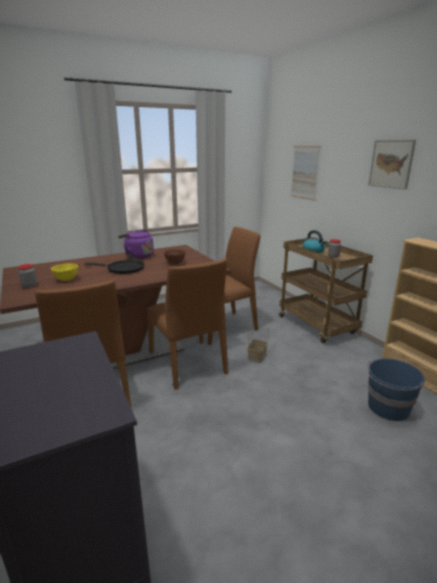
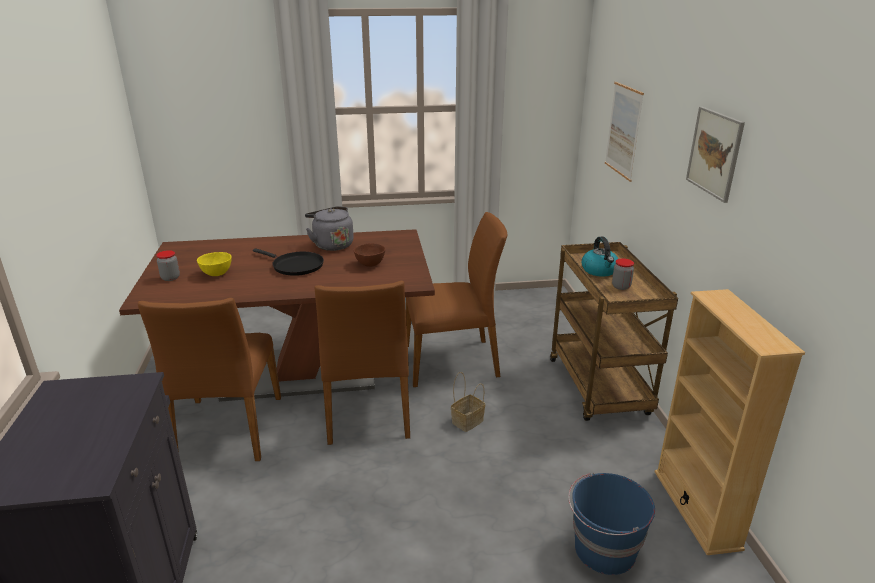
camera: 20 degrees right, 5 degrees up
(138, 256) = (331, 244): purple kettle -> grey kettle

